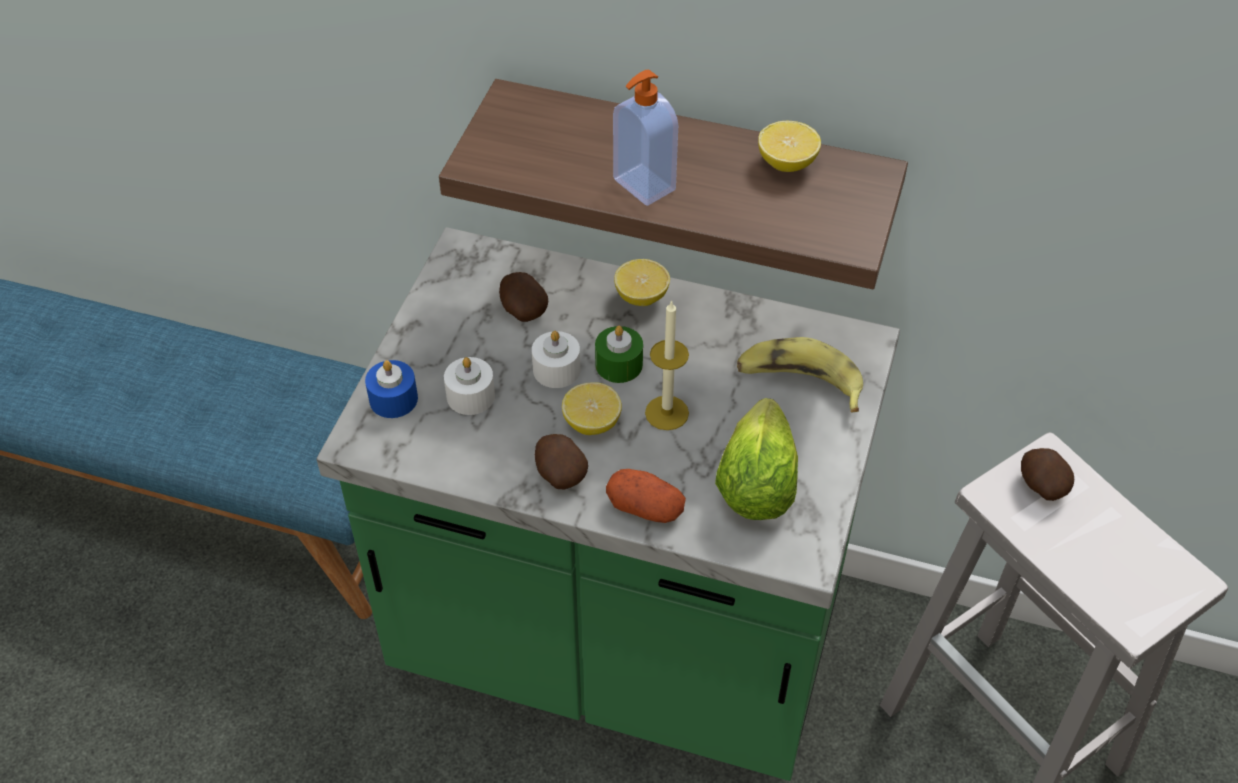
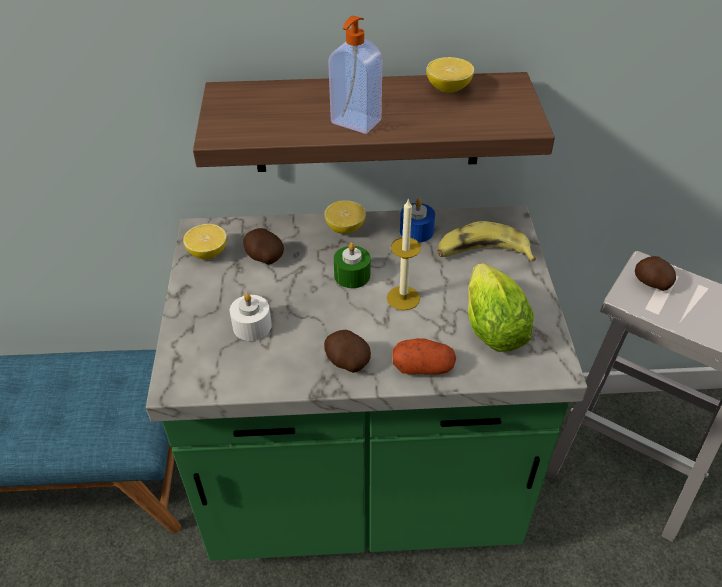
camera: 20 degrees left, 5 degrees down
(393, 399) = (192, 345): blue candle -> blue candle (416, 231)
(556, 369) = (308, 290): white candle -> none
(592, 423) = (353, 319): lemon -> lemon (208, 252)

